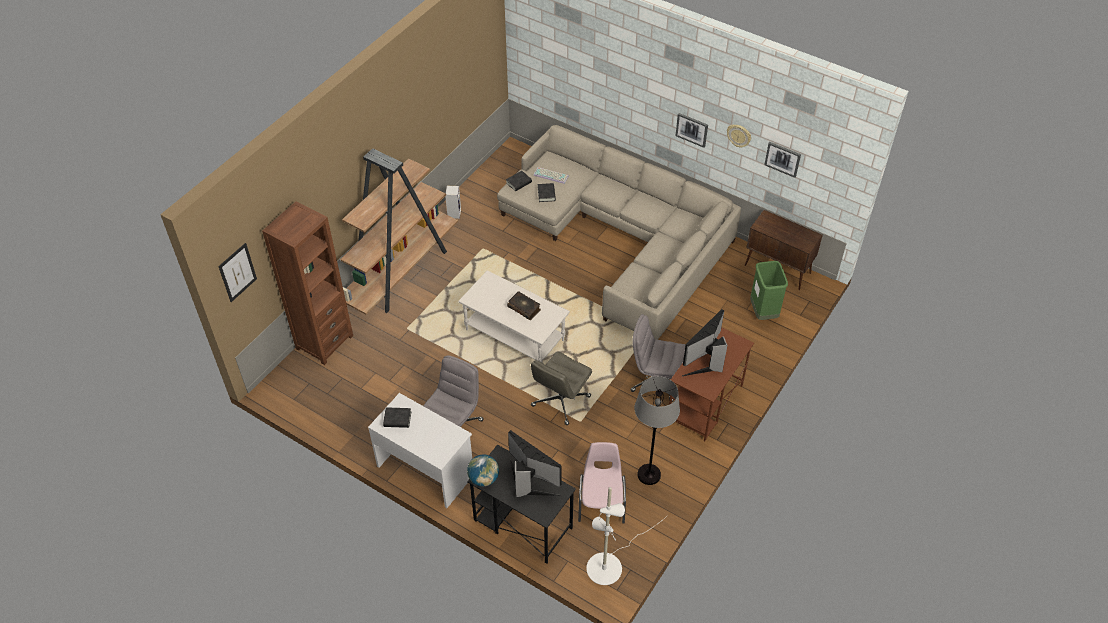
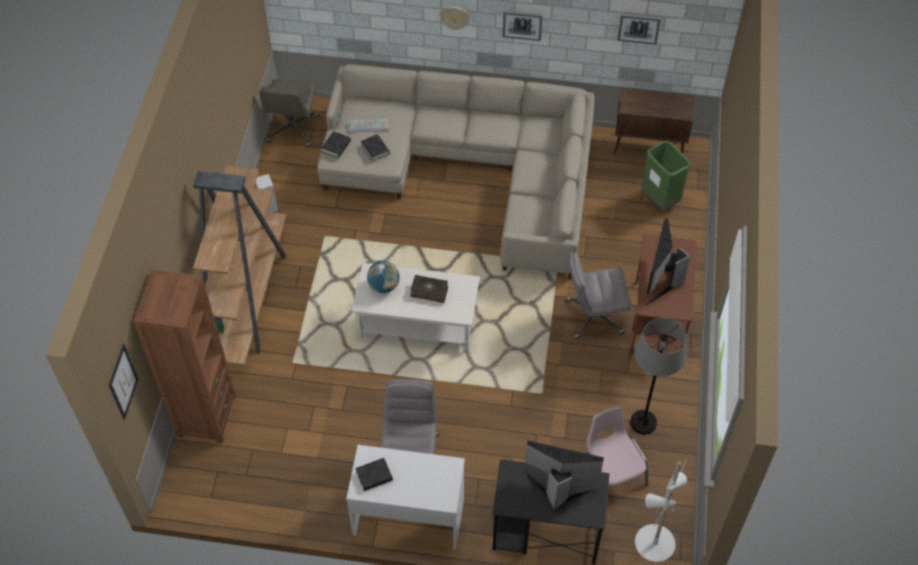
camera: 25 degrees left, 5 degrees up
(483, 479) = (508, 503): globe -> globe (384, 286)
(560, 401) = (509, 379): grey office chair -> grey office chair (292, 129)
(739, 135) = (582, 16): wall clock -> wall clock (454, 17)

